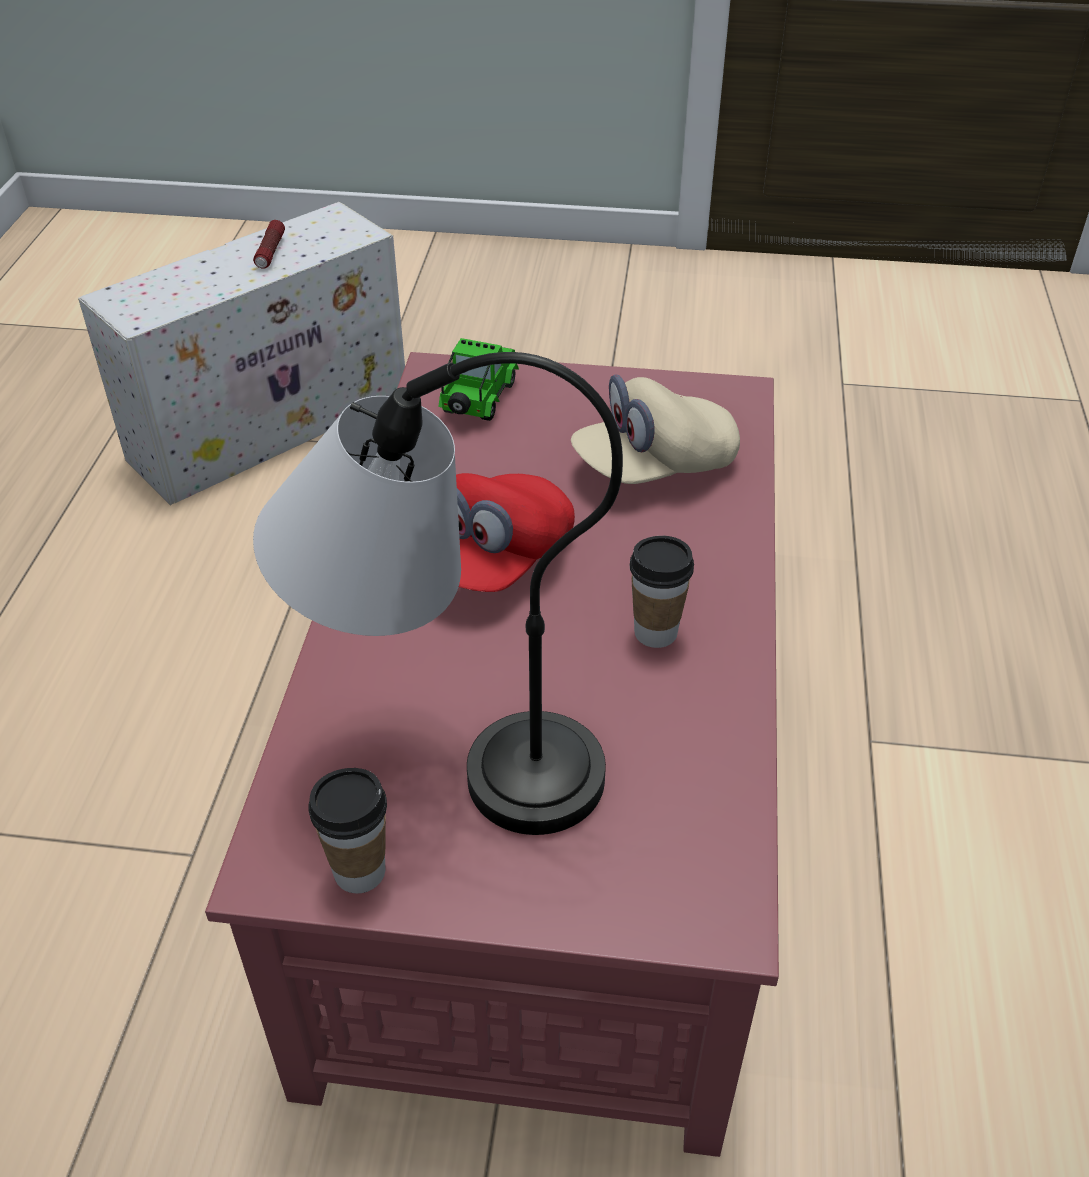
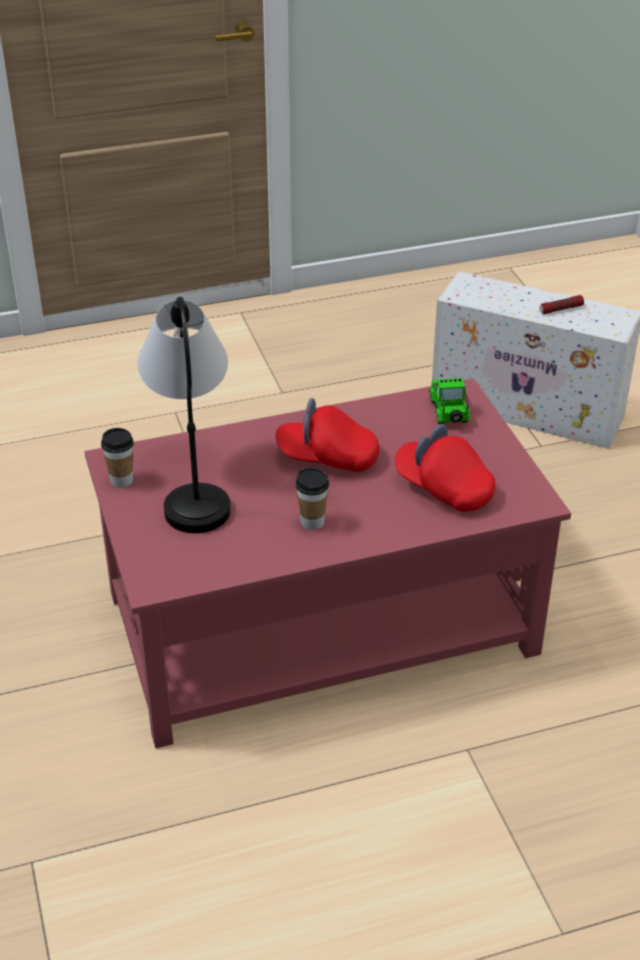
camera: 65 degrees right, 5 degrees down
(478, 400) = (449, 413): toy car -> toy car turned 90 degrees counterclockwise
(654, 466) = (443, 488): beige cap -> red cap

